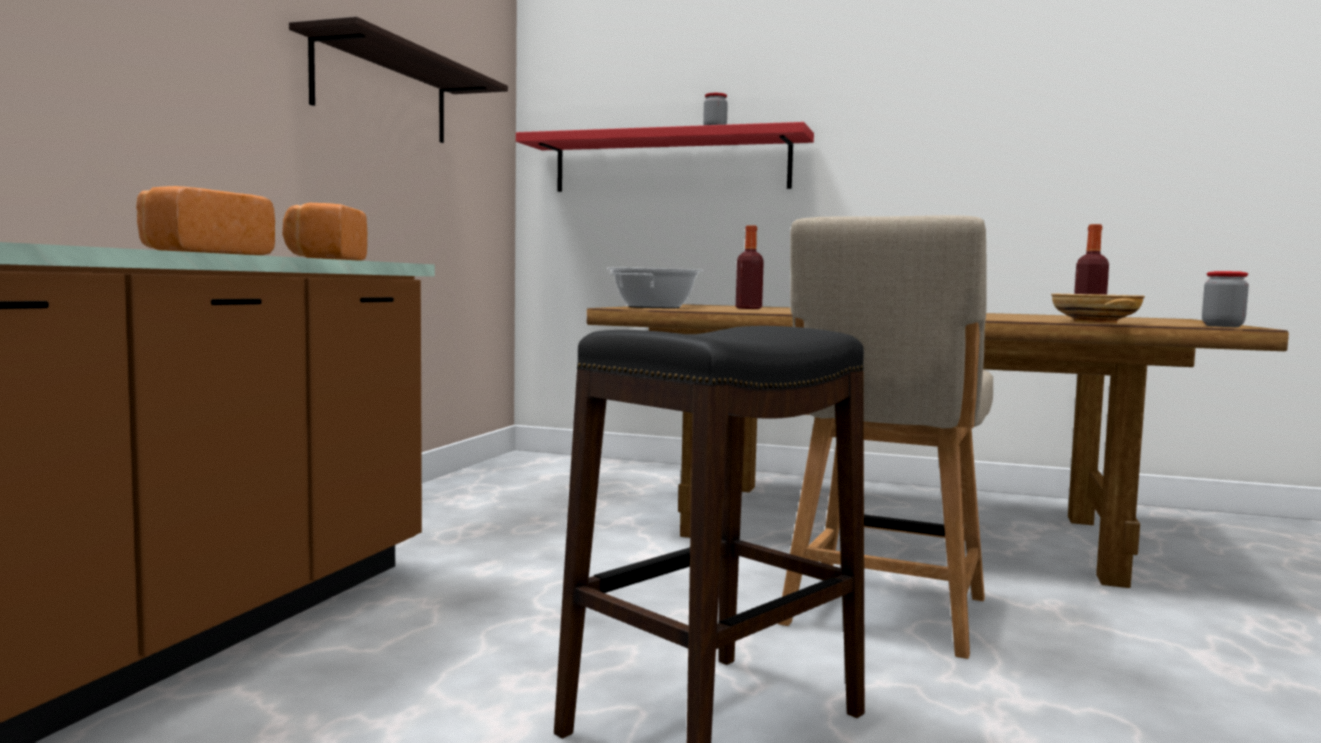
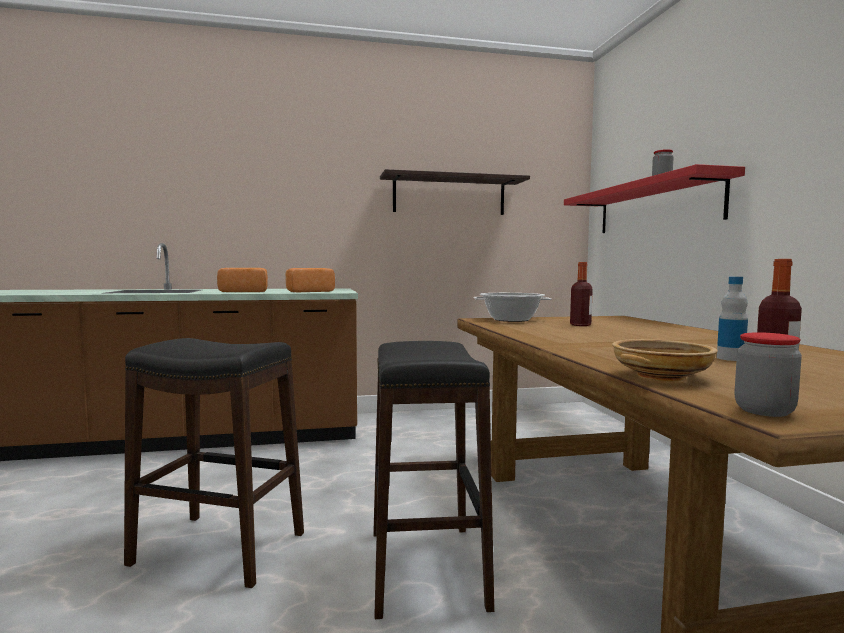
camera: 60 degrees right, 0 degrees up
(883, 615) = (425, 567): beige chair -> black stool
(1015, 316) = (730, 358): none -> bottle

